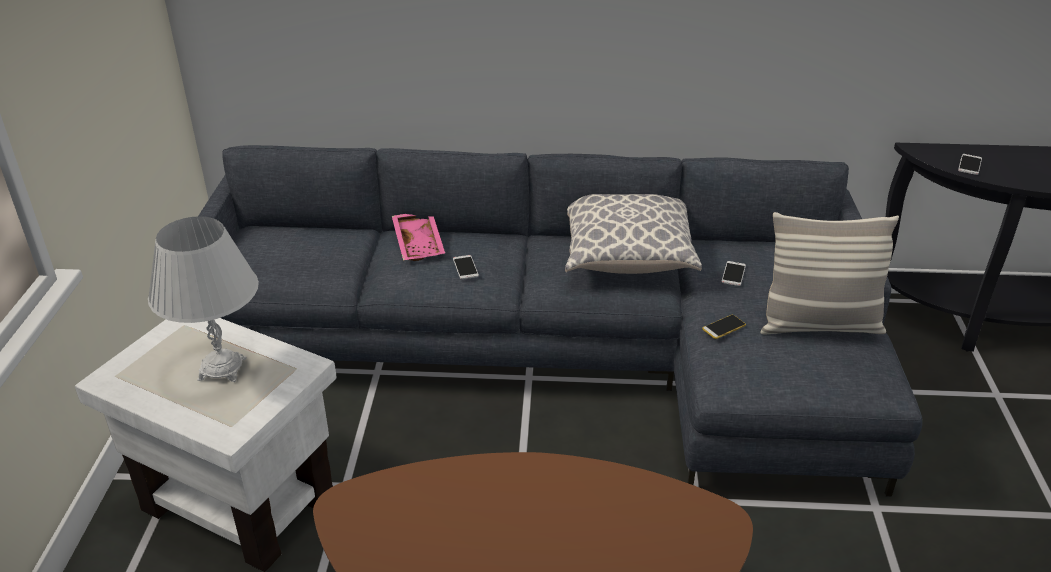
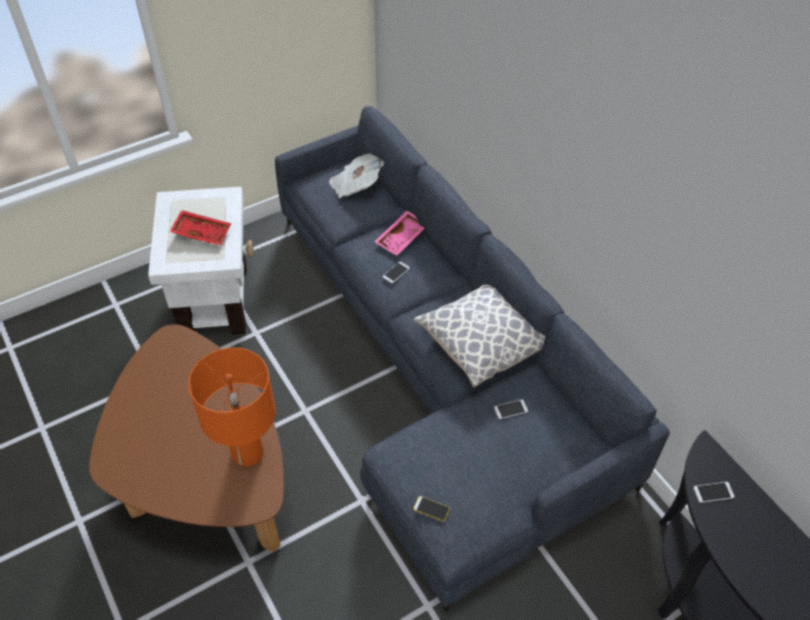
camera: 55 degrees right, 15 degrees up
(222, 368) = (202, 232): white table lamp -> red tray
(293, 241) = (356, 186): none -> newspaper
(629, 504) = (248, 453): none -> orange table lamp
(724, 327) = (444, 429): phone -> phone (431, 509)
(819, 325) = (491, 482): pillow -> none

